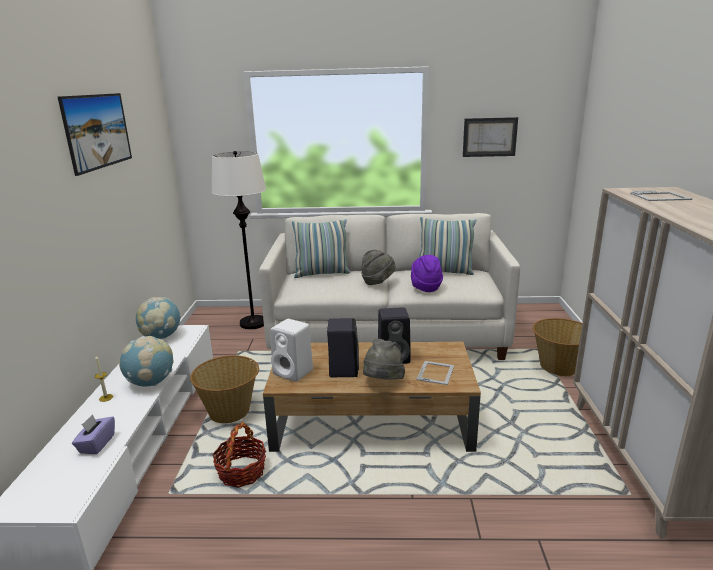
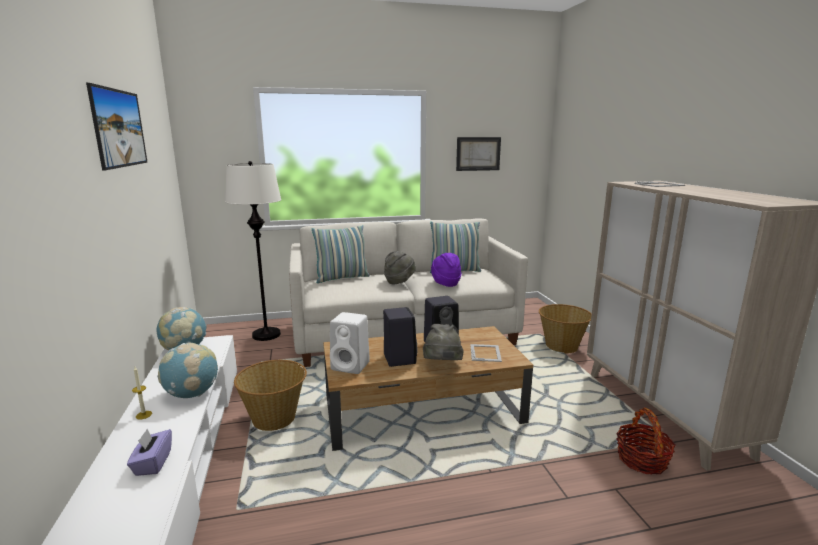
camera: 15 degrees left, 5 degrees down
(242, 472) = (311, 475): basket -> basket (642, 460)

